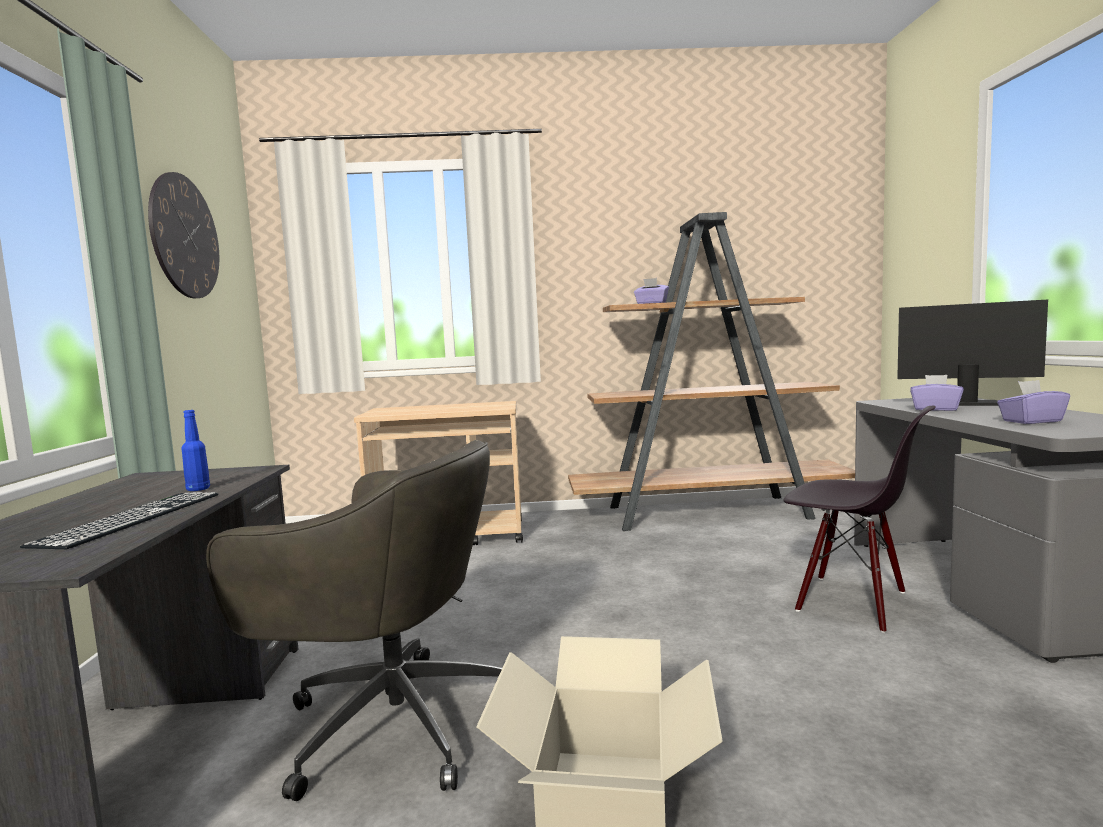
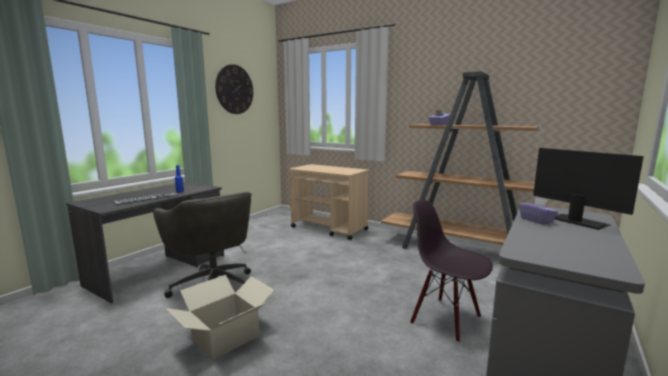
camera: 35 degrees right, 5 degrees up
(851, 602) = (446, 319): black chair -> black chair turned 150 degrees clockwise
(1031, 421) = (547, 243): purple tissue box -> none

